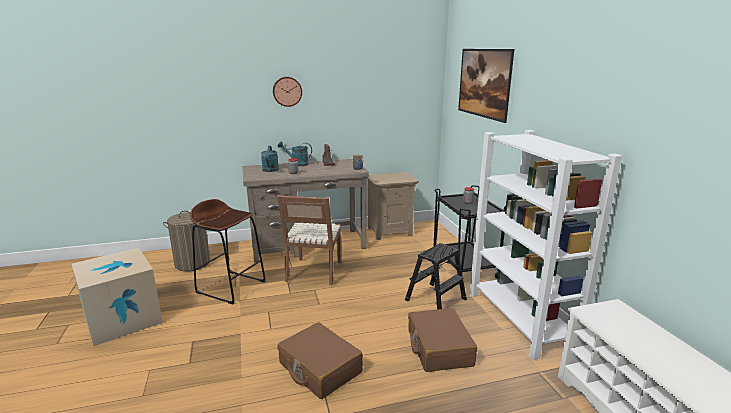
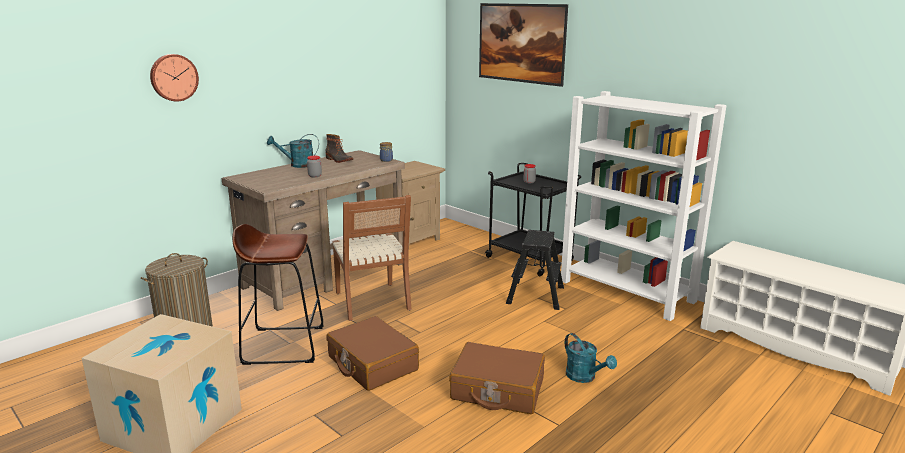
camera: 30 degrees left, 0 degrees up
(270, 170) = (276, 177): turquoise watering can -> turquoise watering can (585, 377)
(287, 91) = (275, 64): wall clock -> wall clock (173, 77)
(439, 348) = (586, 336): brown suitcase -> brown suitcase (372, 364)

